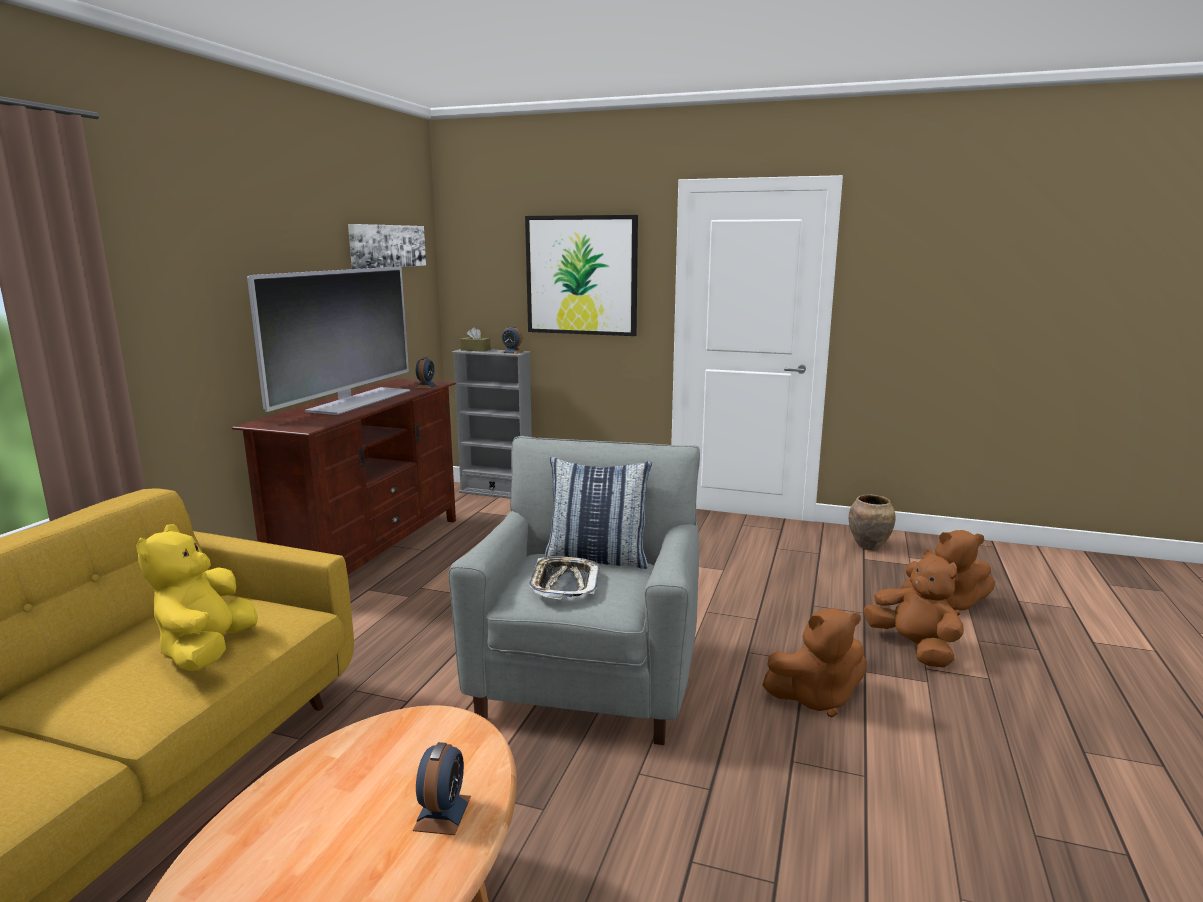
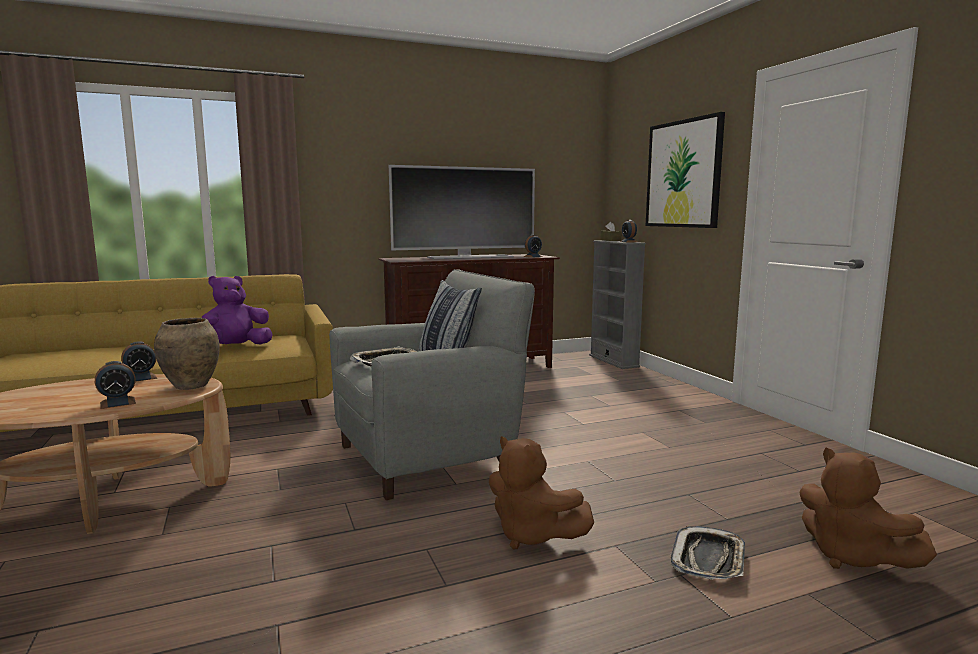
camera: 50 degrees right, 5 degrees down
(207, 652) = (236, 347): yellow plush toy -> purple plush toy
(308, 768) = (141, 378): none -> alarm clock
(387, 246) = (544, 157): picture -> none
(869, 546) = (882, 487): brown vase -> brown vase (191, 386)
(914, 648) = (709, 559): brown plush toy -> tray

